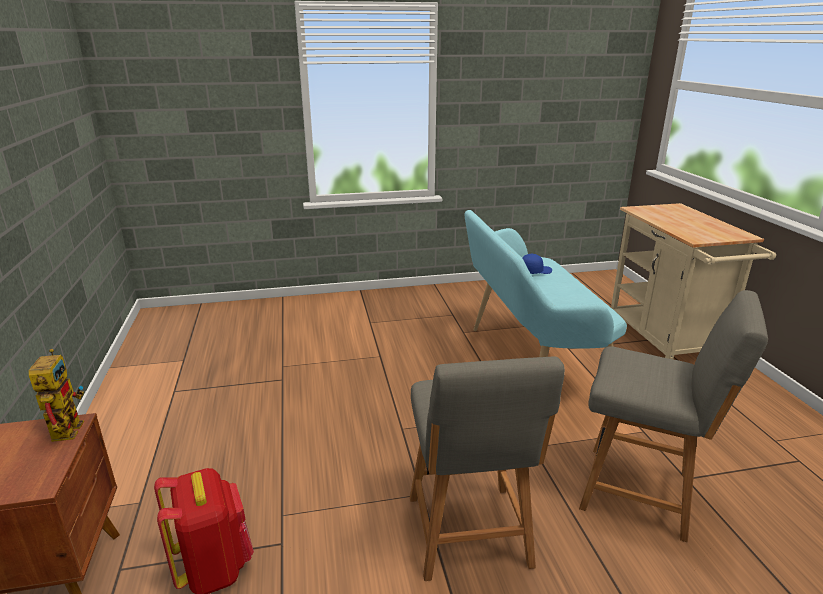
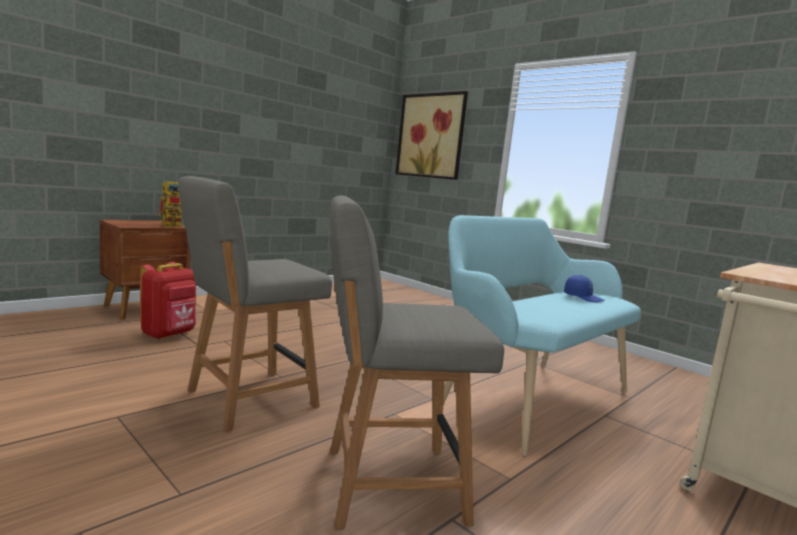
camera: 55 degrees right, 15 degrees down
(174, 99) = (430, 136): none -> picture
(641, 492) = (387, 484): grey chair -> grey chair turned 90 degrees clockwise

